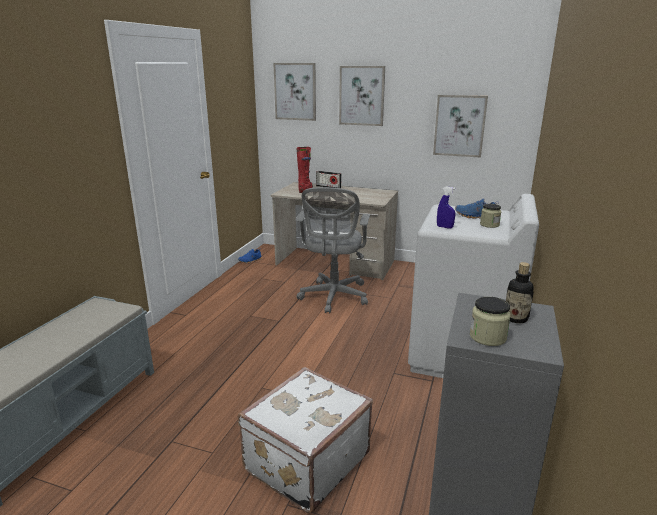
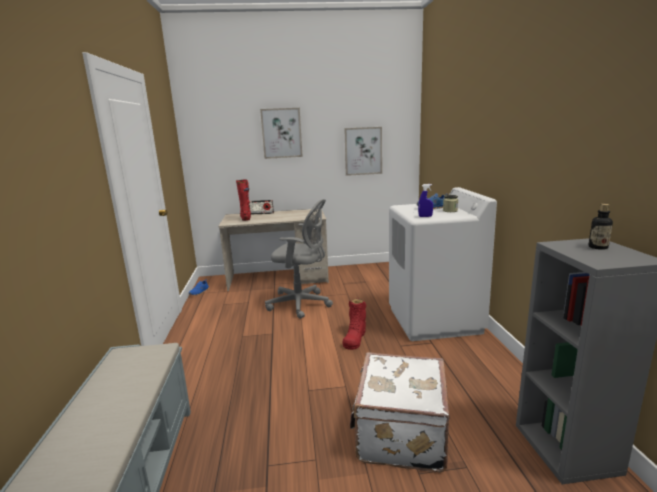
camera: 25 degrees left, 5 degrees down
(295, 91) = (219, 133): picture -> none
(333, 297) = (302, 304): grey office chair -> grey office chair turned 60 degrees counterclockwise
(353, 349) = (355, 338): none -> red boot
(487, 337) = (607, 259): jar -> none

